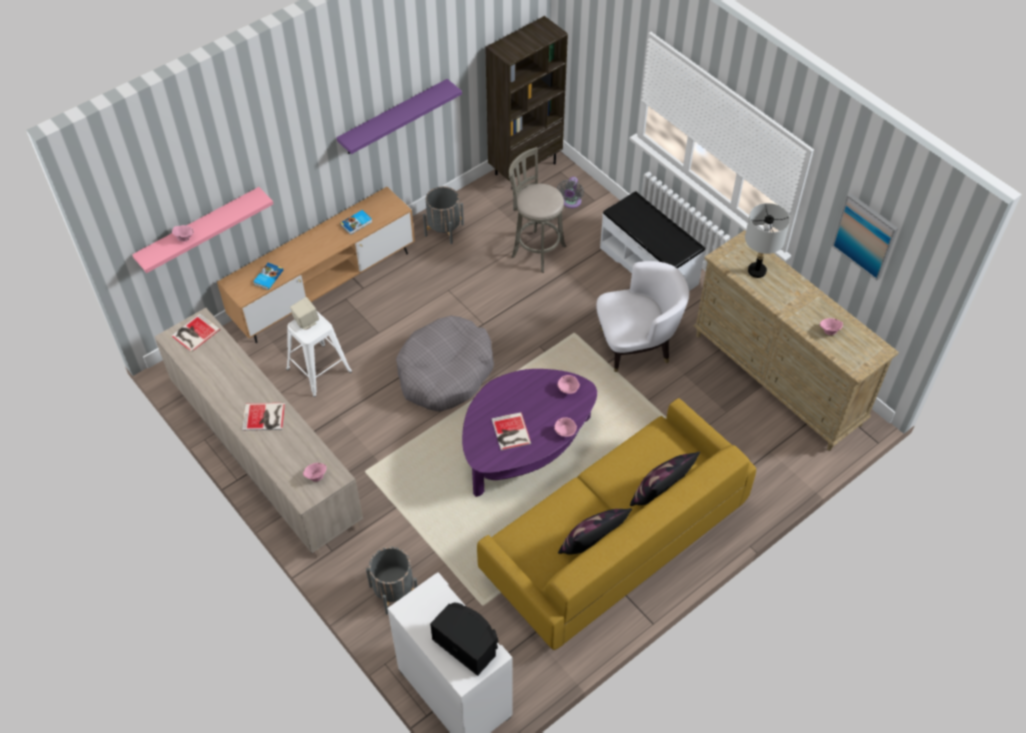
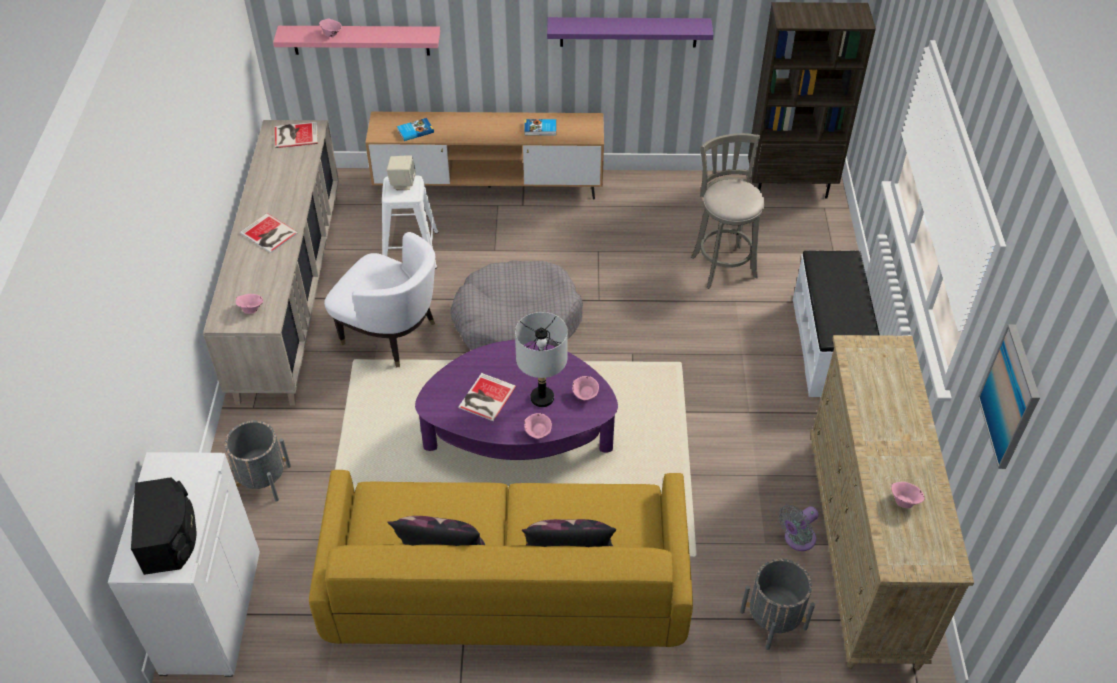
camera: 40 degrees right, 5 degrees down
(444, 230) = (651, 197): grey planter -> grey planter (773, 620)
(570, 202) = (805, 241): grey fan -> grey fan (797, 539)
(636, 345) = (734, 414): white armchair -> white armchair (390, 334)
(756, 271) = (880, 384): grey table lamp -> grey table lamp (542, 398)

